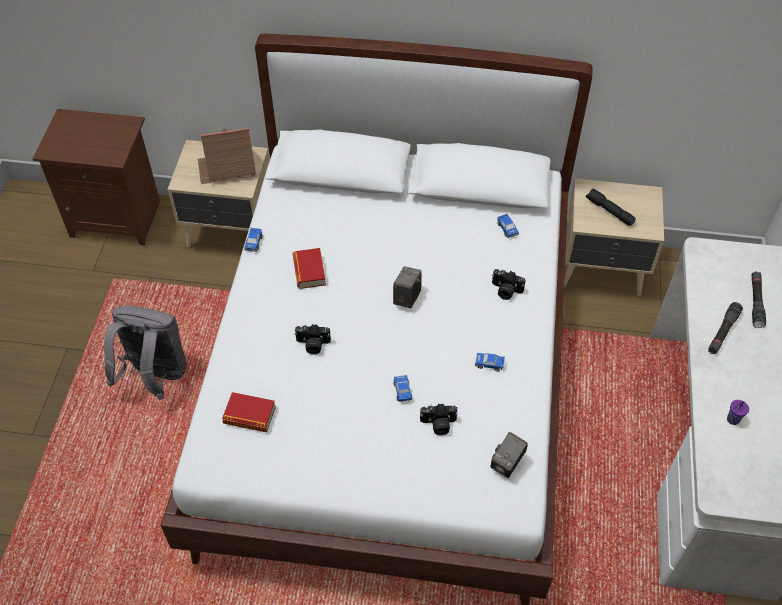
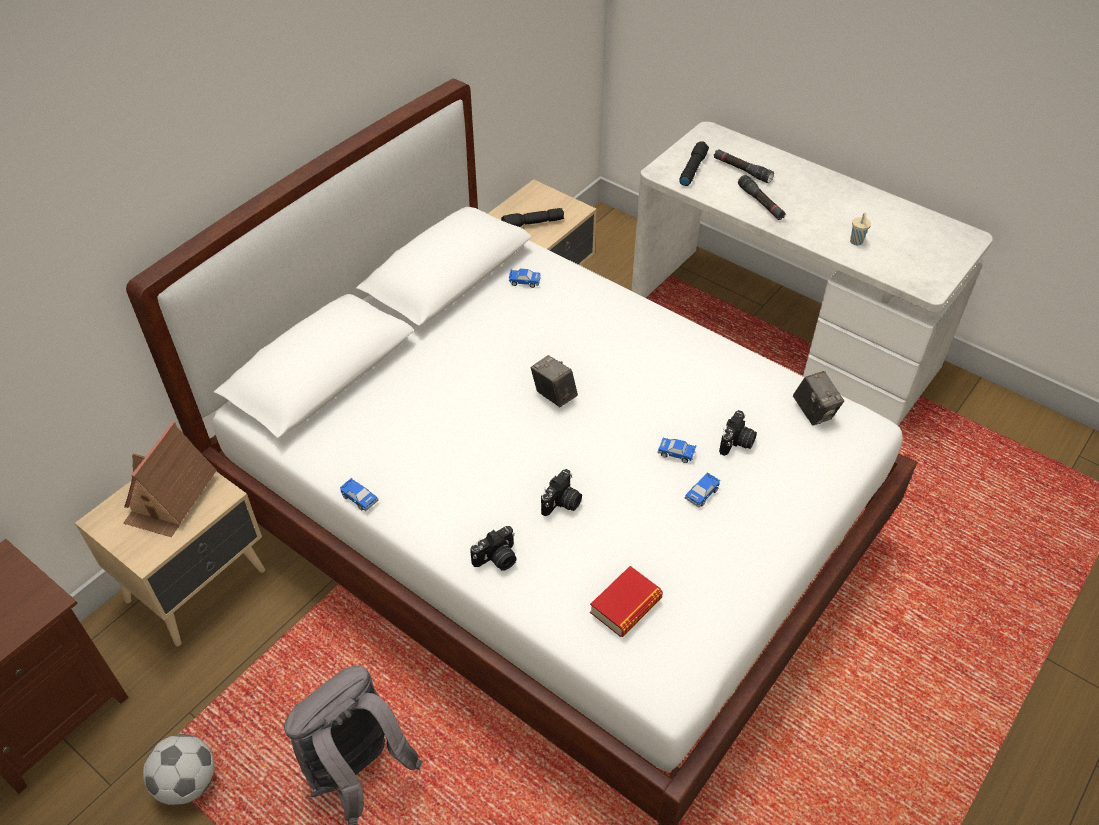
camera: 60 degrees left, 5 degrees down
(110, 302) = (187, 783): none -> football
(309, 271) = (450, 463): book -> none
(489, 364) = (686, 371): toy car -> toy car (702, 493)
(505, 291) = (603, 318): camera -> camera (497, 559)
(724, 268) = (692, 169): none -> black flashlight
(732, 420) = (856, 242): purple cup -> beige cup

